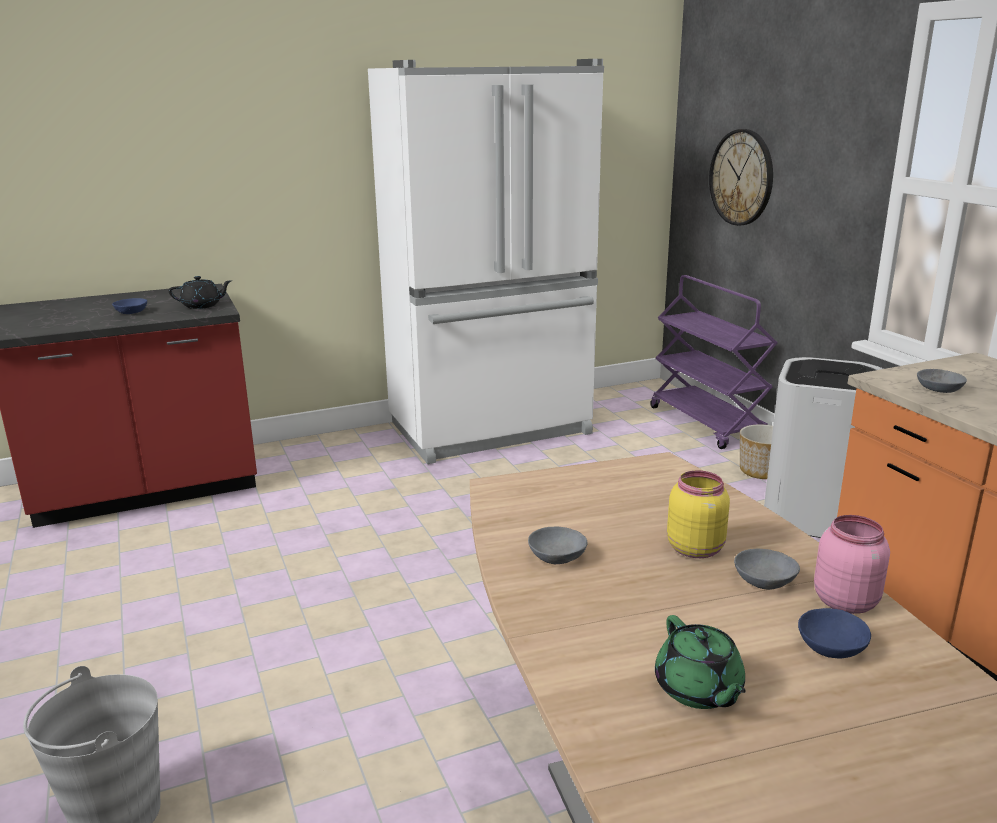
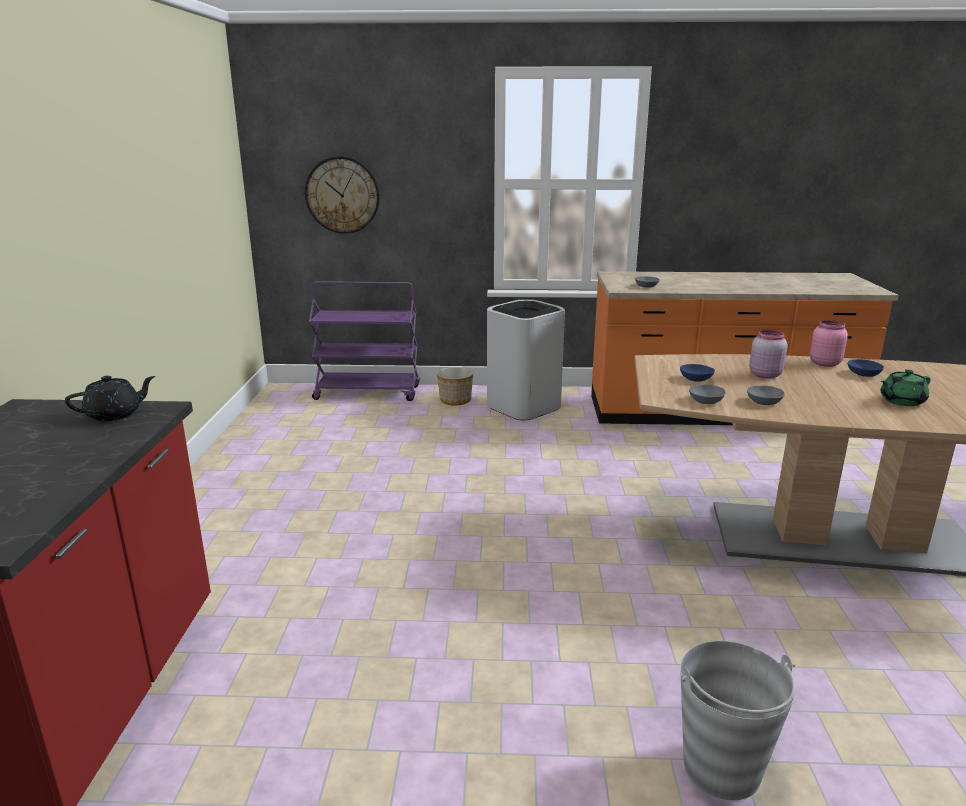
camera: 65 degrees left, 0 degrees up
(132, 312) = (61, 452): blue bowl -> blue bowl (696, 378)
(202, 305) = (115, 414): black teapot -> black teapot turned 45 degrees clockwise
(492, 429) = (256, 463): white fridge -> none
(695, 548) = (764, 374): yellow jar -> pink jar
(698, 690) = (901, 401): green teapot -> green teapot turned 150 degrees clockwise
(765, 579) = (801, 370): grey bowl -> grey bowl (705, 400)

